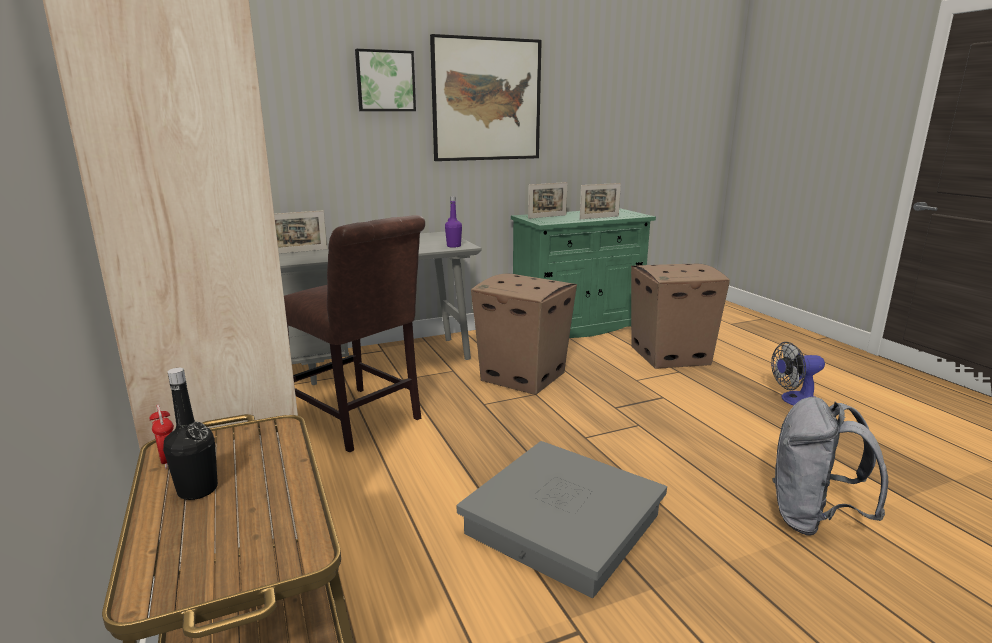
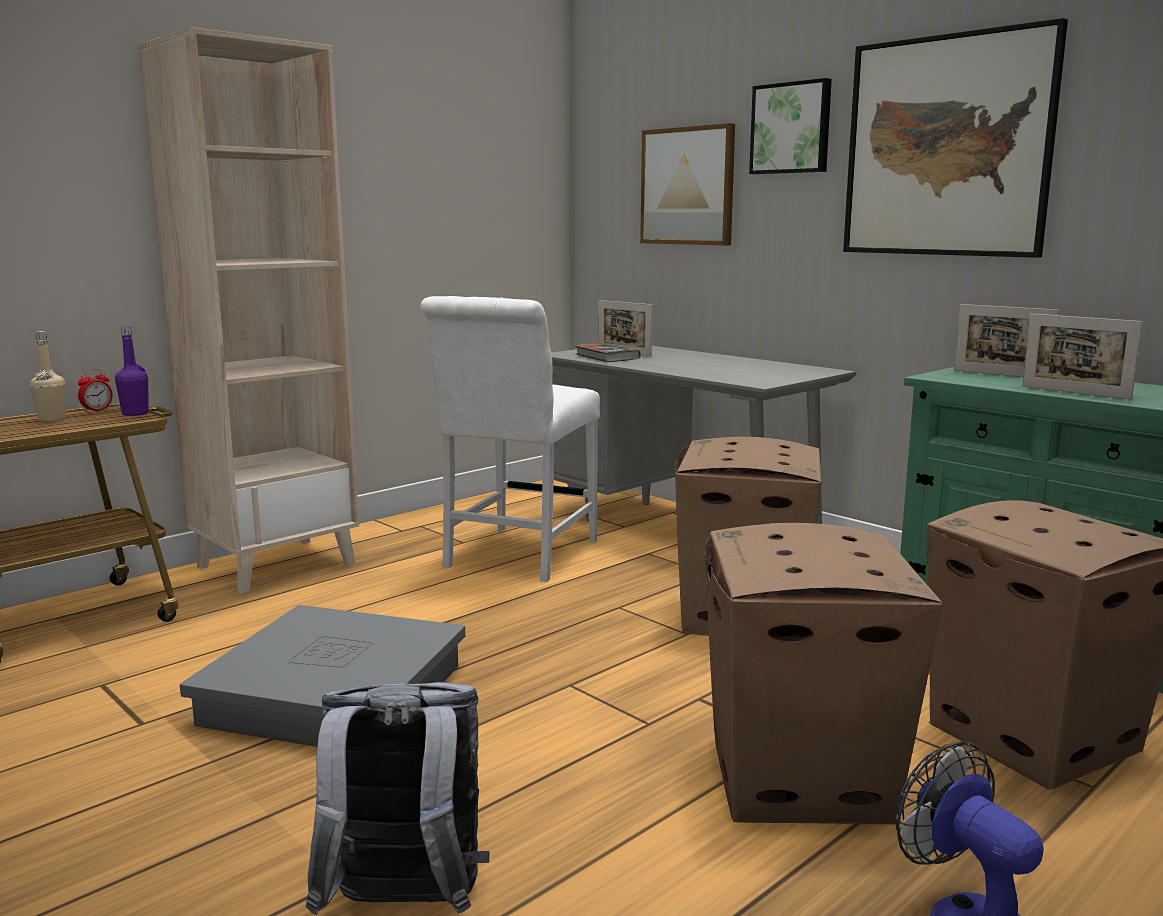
camera: 70 degrees right, 5 degrees down
(197, 490) = (52, 420): black bottle -> beige bottle
(296, 118) = (688, 186): none -> picture
(312, 256) = (607, 357): none -> book
(359, 420) = (516, 556): brown chair -> white chair
(453, 246) = (752, 380): purple bottle -> purple bottle (135, 413)
(699, 403) = (801, 780): none -> cardboard box

